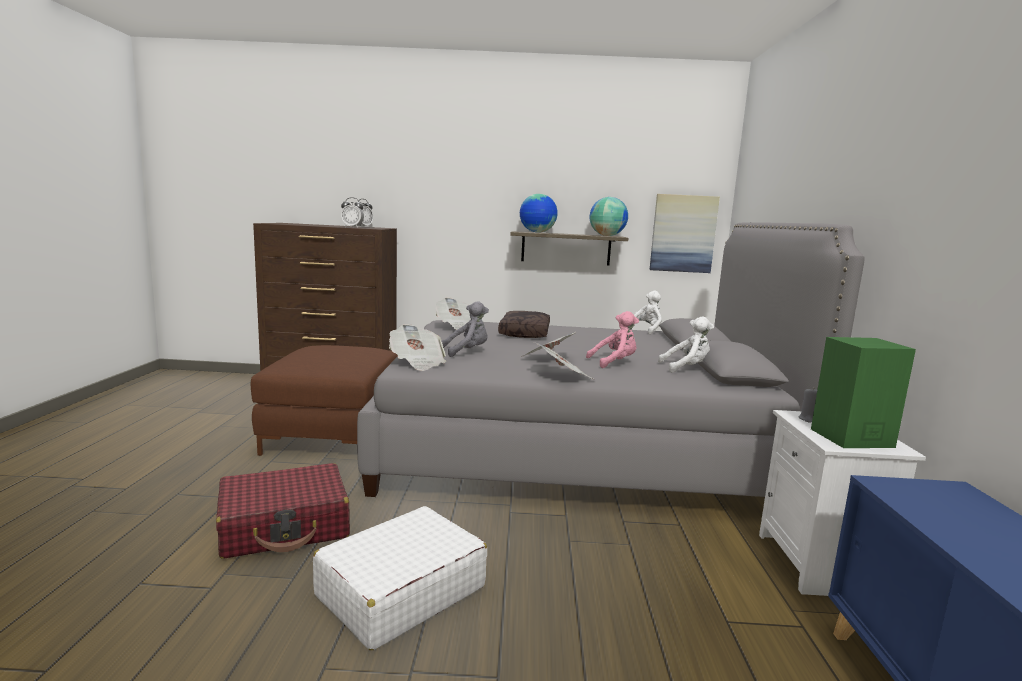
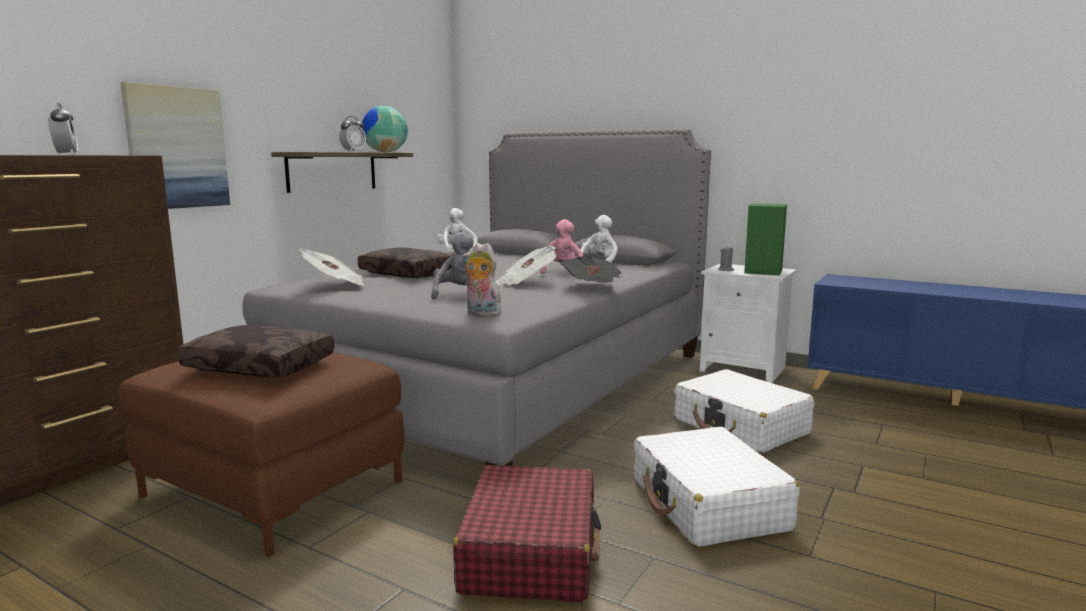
camera: 60 degrees left, 0 degrees up
(325, 356) = (262, 366): none -> brown pillow
(352, 227) = (98, 154): alarm clock -> alarm clock (353, 152)
(417, 363) = (481, 313): newspaper -> plush toy
(537, 232) = (317, 151): globe -> none
(613, 587) = (741, 426): none -> white suitcase
(683, 233) = (428, 147): picture -> picture (177, 148)

